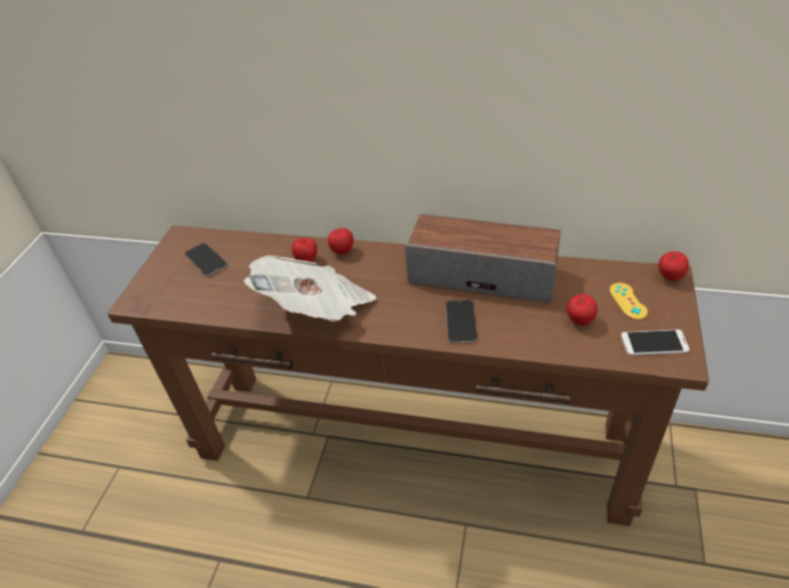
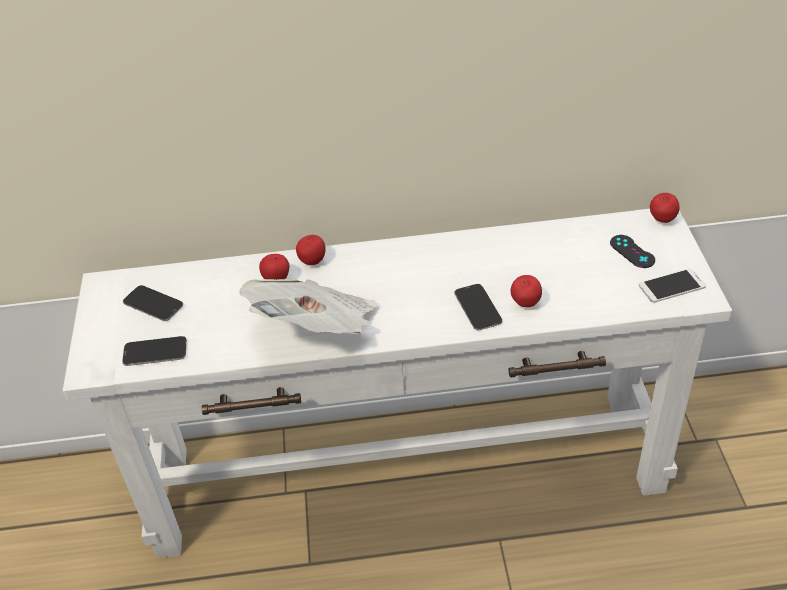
camera: 20 degrees left, 0 degrees up
(186, 299) = (155, 352): none -> phone
(411, 443) = (406, 472): brown console table -> white console table
(482, 275) = (478, 255): speaker -> none
(579, 321) = (594, 281): apple -> apple (525, 304)
(628, 301) = (632, 251): yellow game controller -> black game controller

